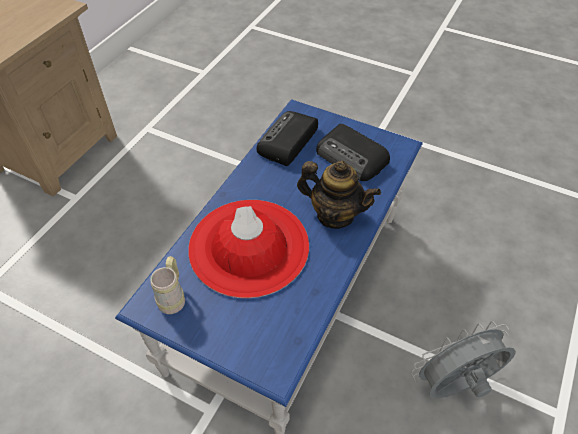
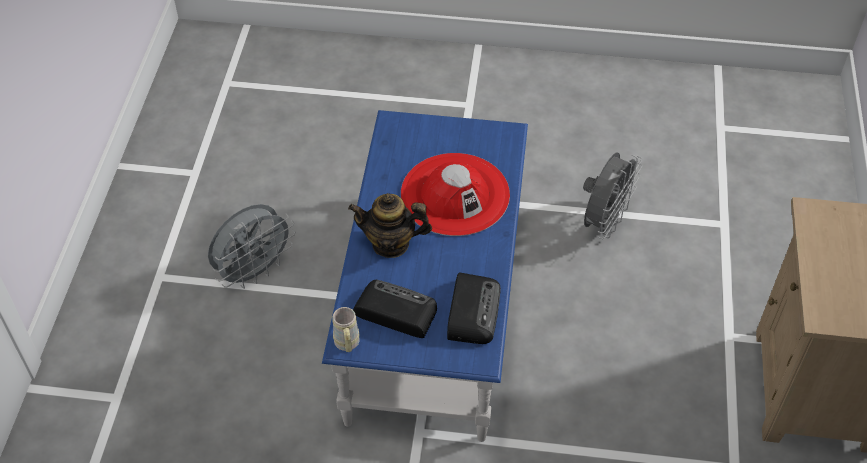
camera: 160 degrees right, 0 degrees up
(84, 326) = (604, 222): none -> grey fan
(173, 297) = (492, 143): beige mug -> beige mug (347, 345)

